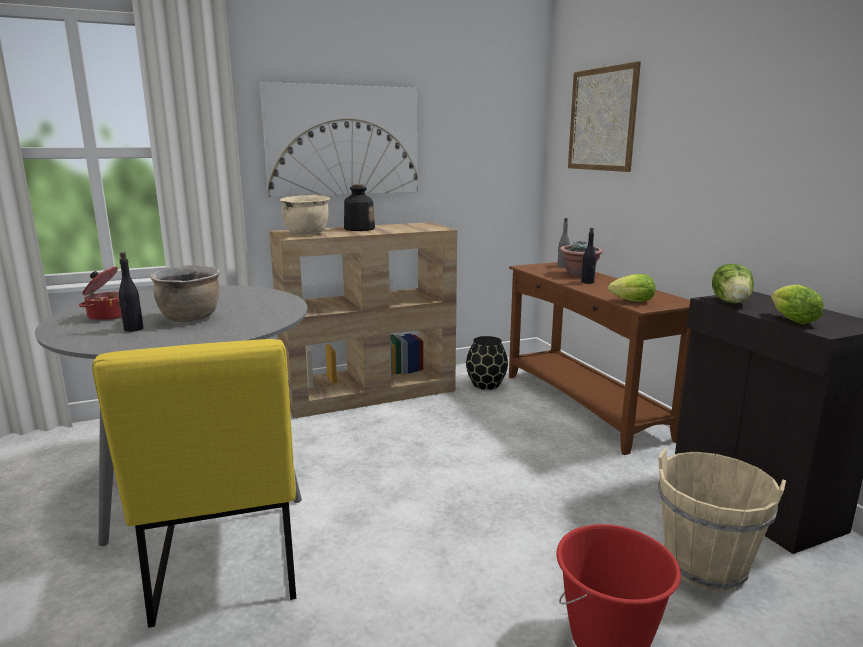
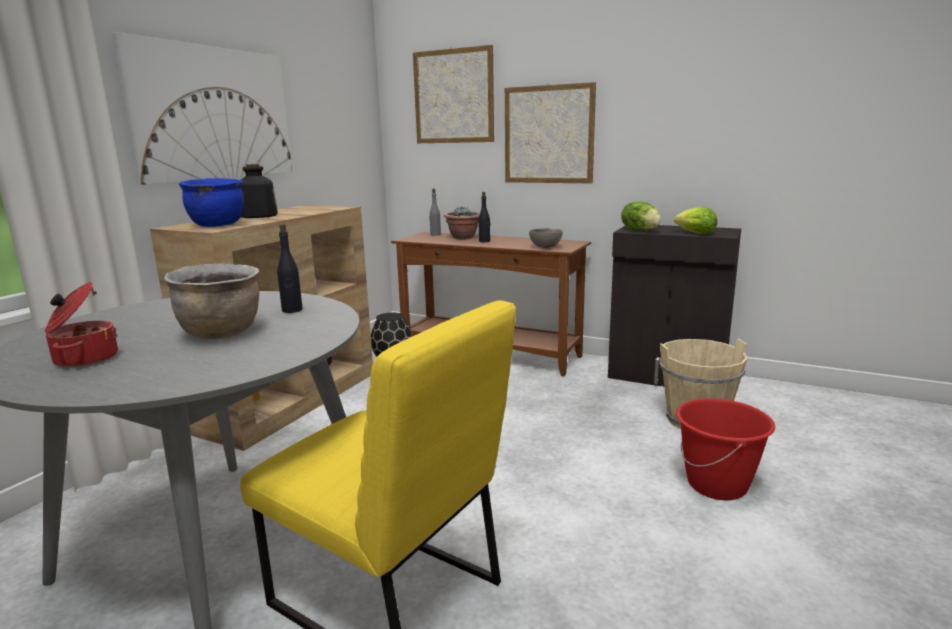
camera: 40 degrees left, 0 degrees up
(133, 329) = (178, 359): black bottle -> black bottle (292, 310)
(307, 234) = (218, 225): beige cooking pot -> blue cooking pot
(629, 301) = (546, 247): lettuce -> grey bowl
(681, 166) = (548, 133): none -> picture

